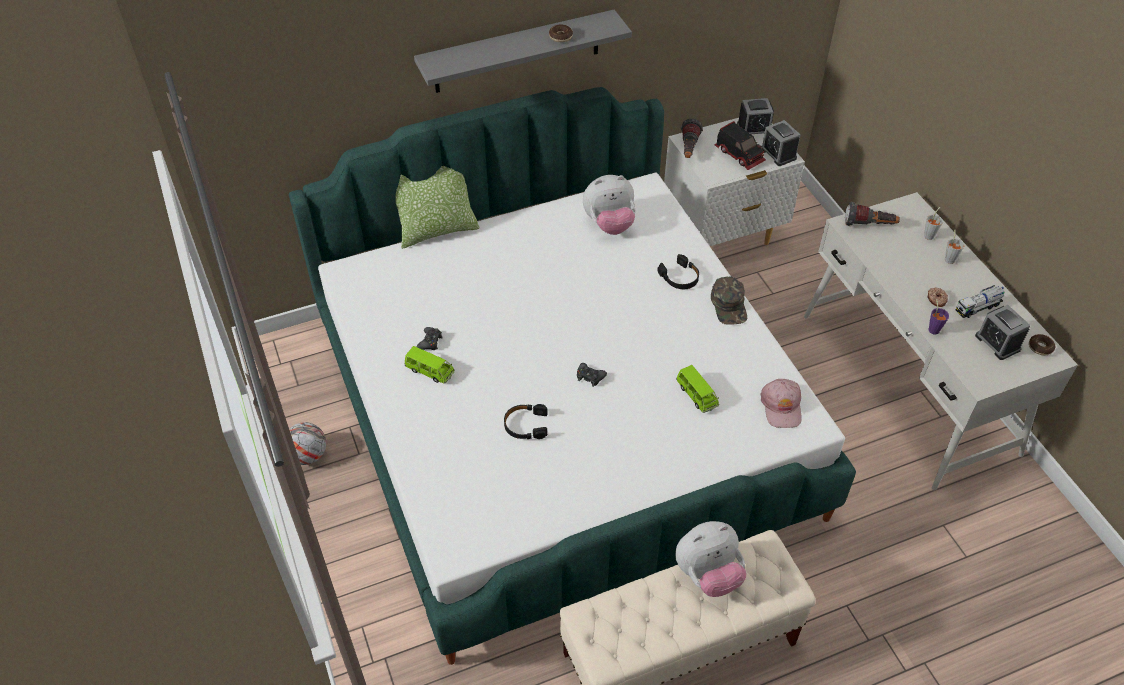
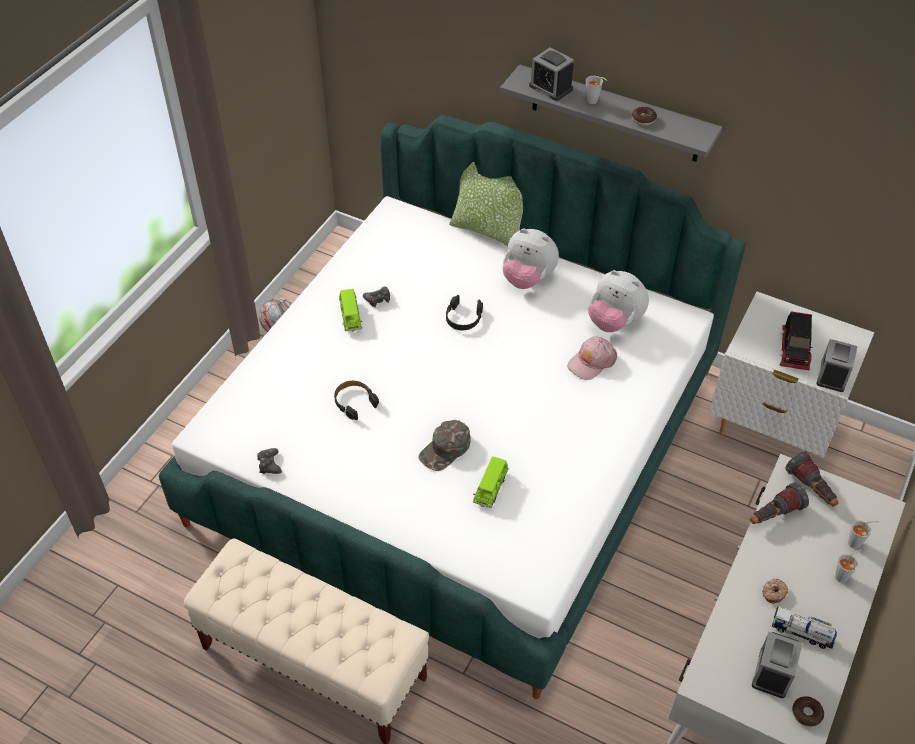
camera: 50 degrees right, 0 degrees up
(509, 47) = (594, 102): none -> grey cup
(590, 377) = (440, 410): black game controller -> black game controller (269, 464)
(680, 277) = (607, 401): black headphones -> black headphones (463, 318)
(689, 149) = (757, 313): flashlight -> flashlight (773, 515)
(708, 574) = (340, 612): plush toy -> plush toy (528, 279)
(729, 305) = (613, 452): green cap -> green cap (445, 449)
(754, 129) = (842, 340): alarm clock -> alarm clock (550, 87)
(781, 406) = (538, 553): pink cap -> pink cap (591, 362)
(933, 328) = (732, 609): purple cup -> none

